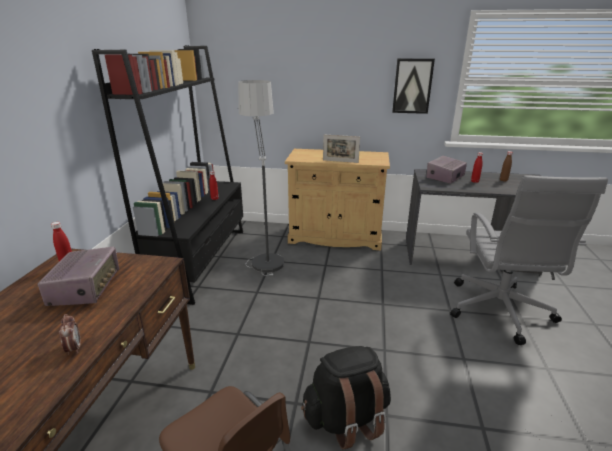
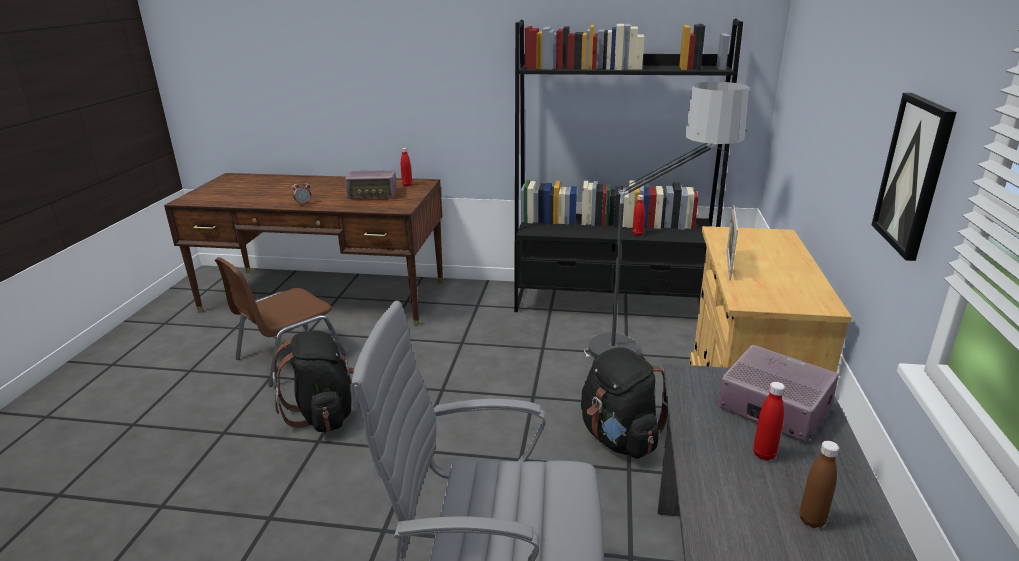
camera: 90 degrees right, 0 degrees up
(357, 270) = (619, 438): none -> black backpack

